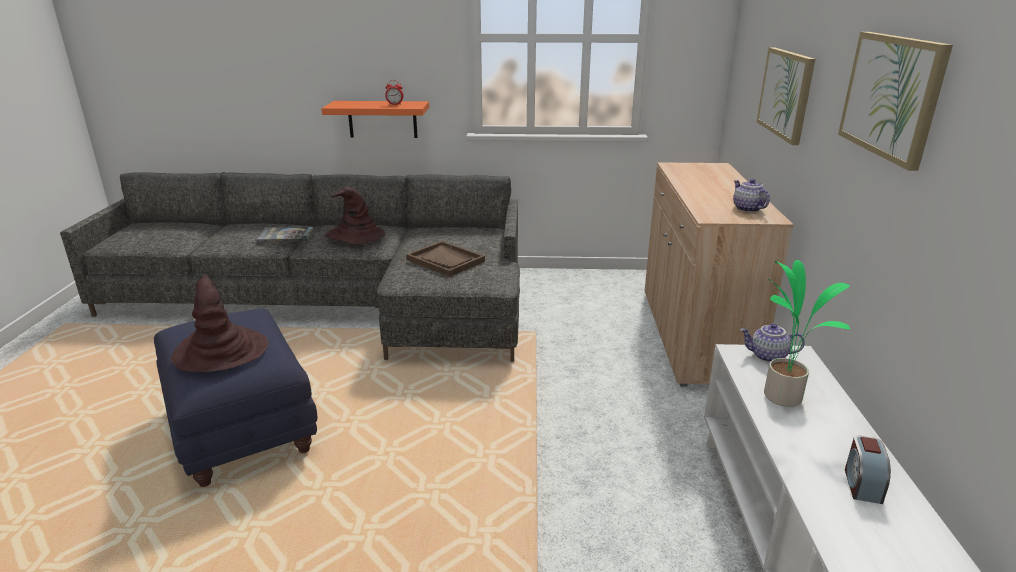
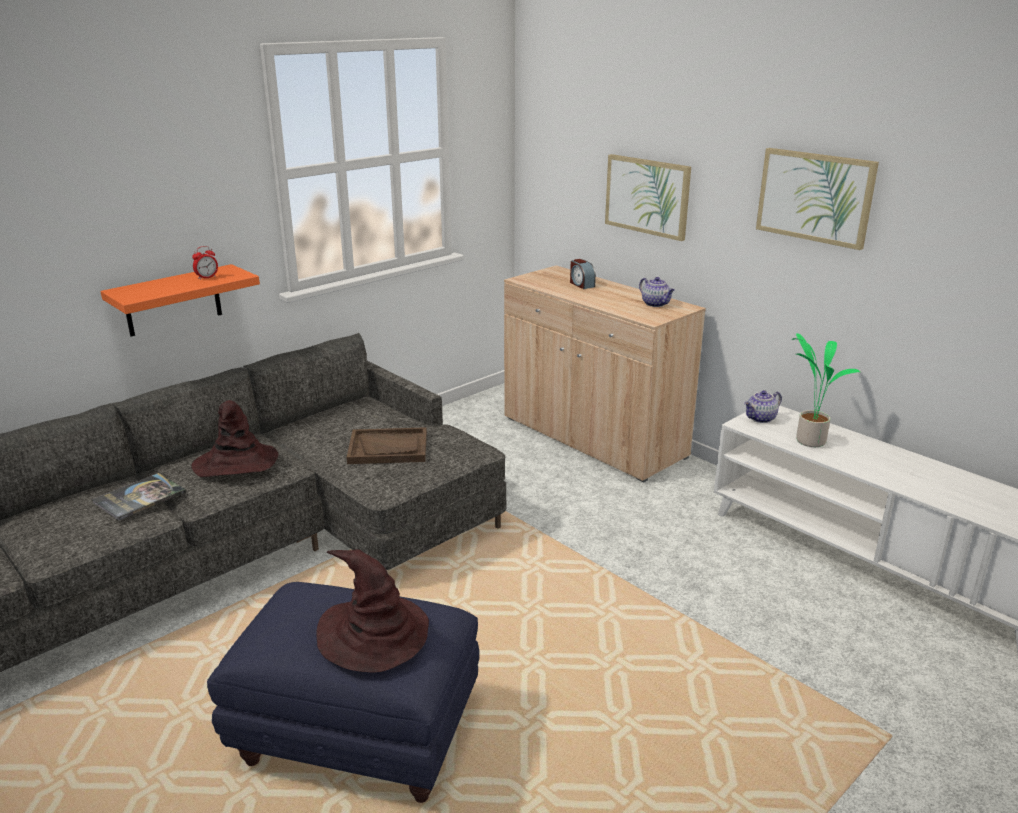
camera: 45 degrees left, 0 degrees up
(747, 208) = (656, 304): teapot -> teapot turned 150 degrees counterclockwise
(862, 484) = (916, 471): alarm clock -> alarm clock (581, 284)

